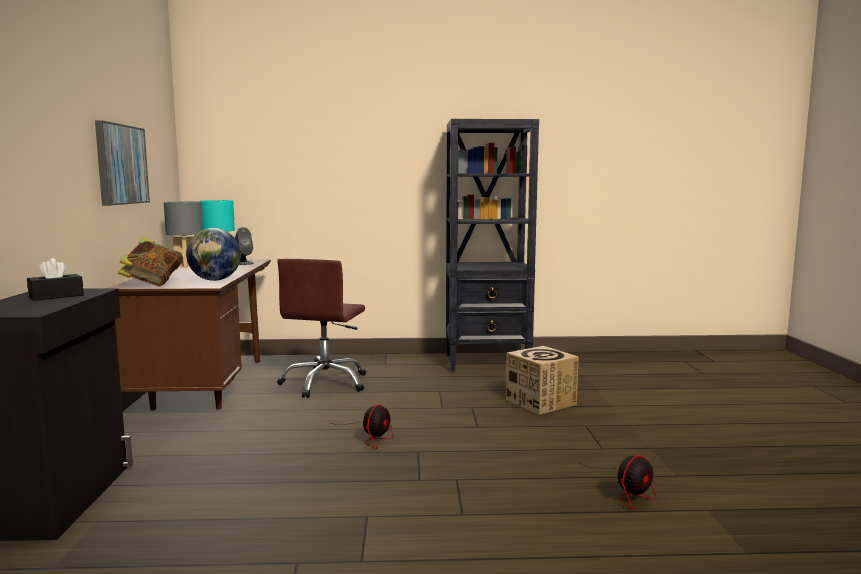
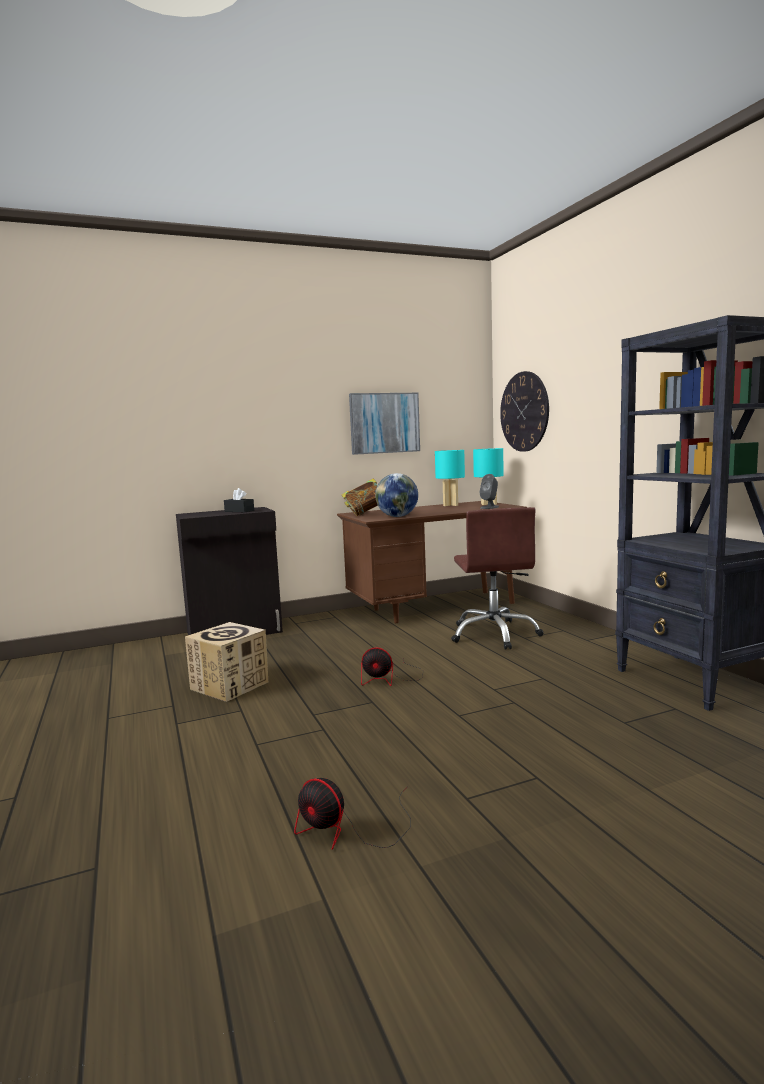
camera: 70 degrees right, 0 degrees up
(186, 266) = (450, 505): grey table lamp -> turquoise table lamp
(241, 163) = (524, 412): none -> wall clock
(325, 383) = (494, 634): brown office chair -> brown office chair turned 90 degrees counterclockwise
(540, 402) = (585, 736): cardboard box -> cardboard box (230, 685)

